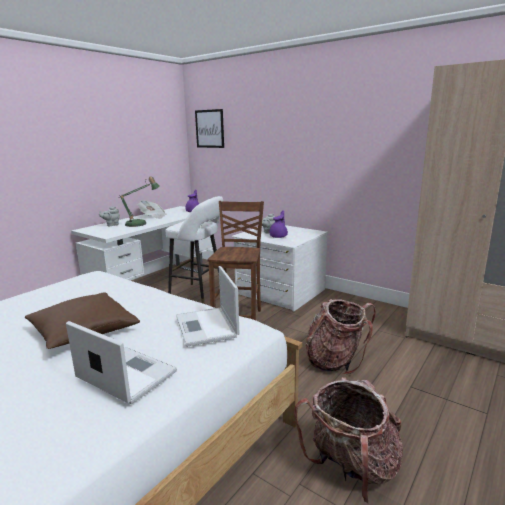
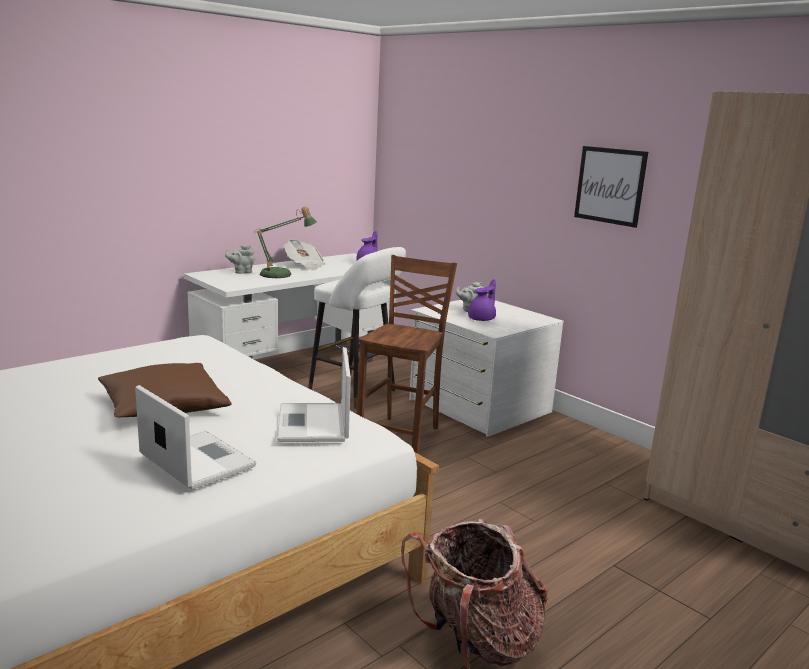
camera: 10 degrees right, 0 degrees up
(209, 128) = (409, 138): picture -> picture (610, 185)
(336, 361) = (519, 513): backpack -> none

